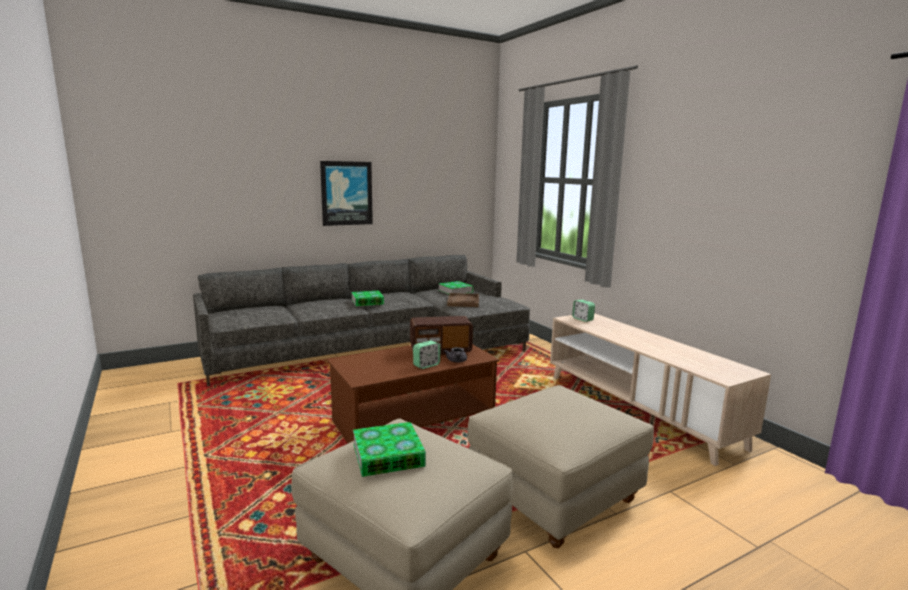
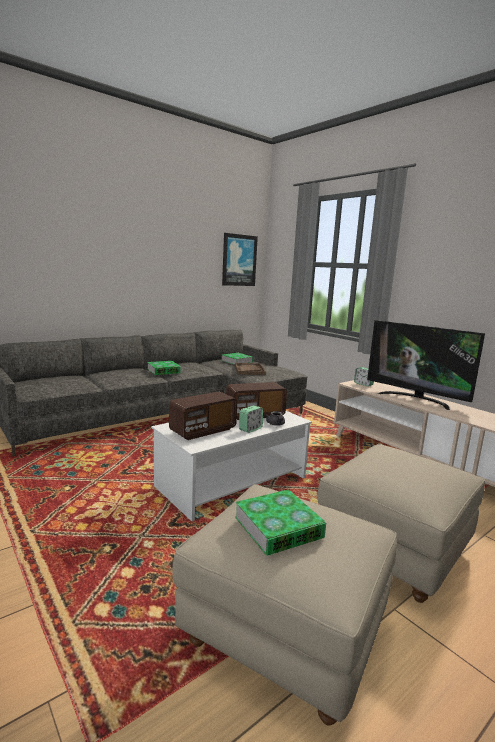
camera: 10 degrees left, 0 degrees up
(346, 193) = (139, 270): picture -> picture (239, 260)
(376, 365) = (203, 430): none -> radio
(414, 421) = (233, 481): brown coffee table -> white coffee table
(633, 337) = (416, 399): none -> television

